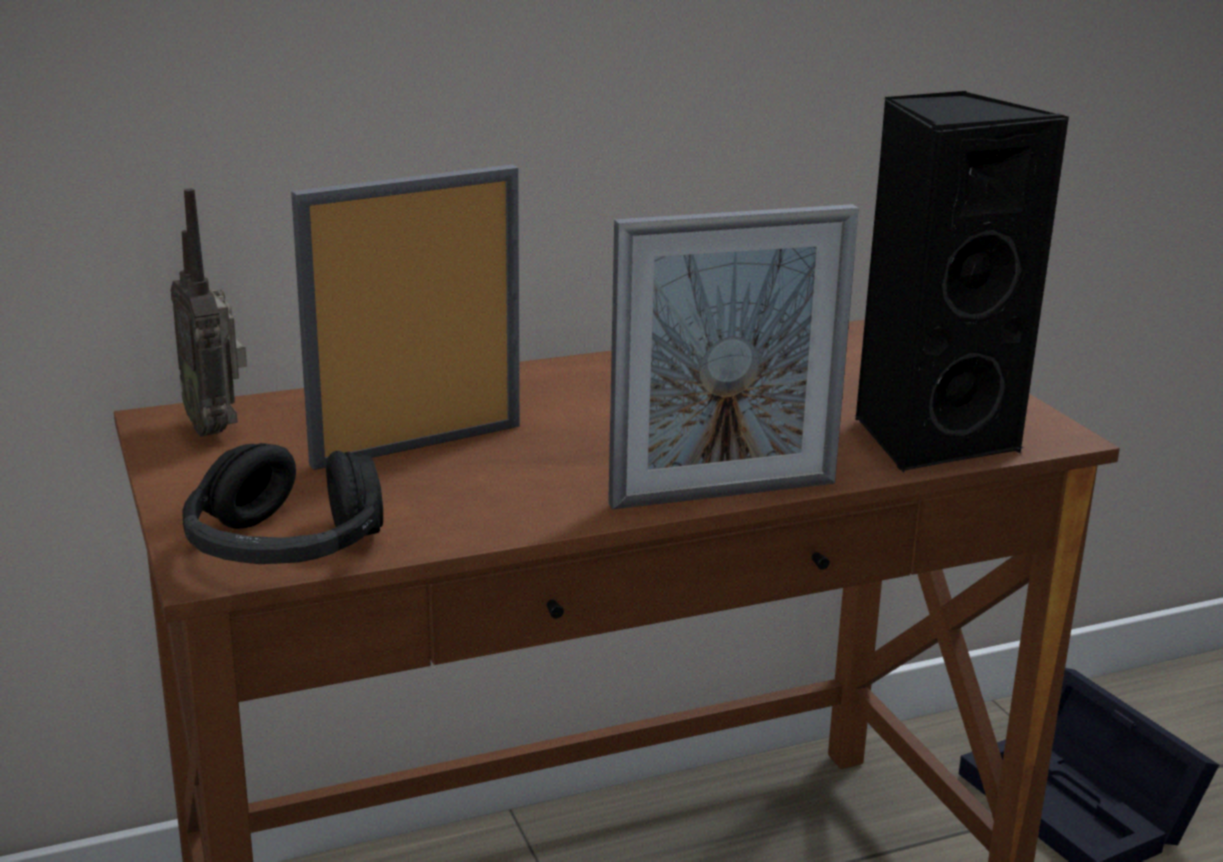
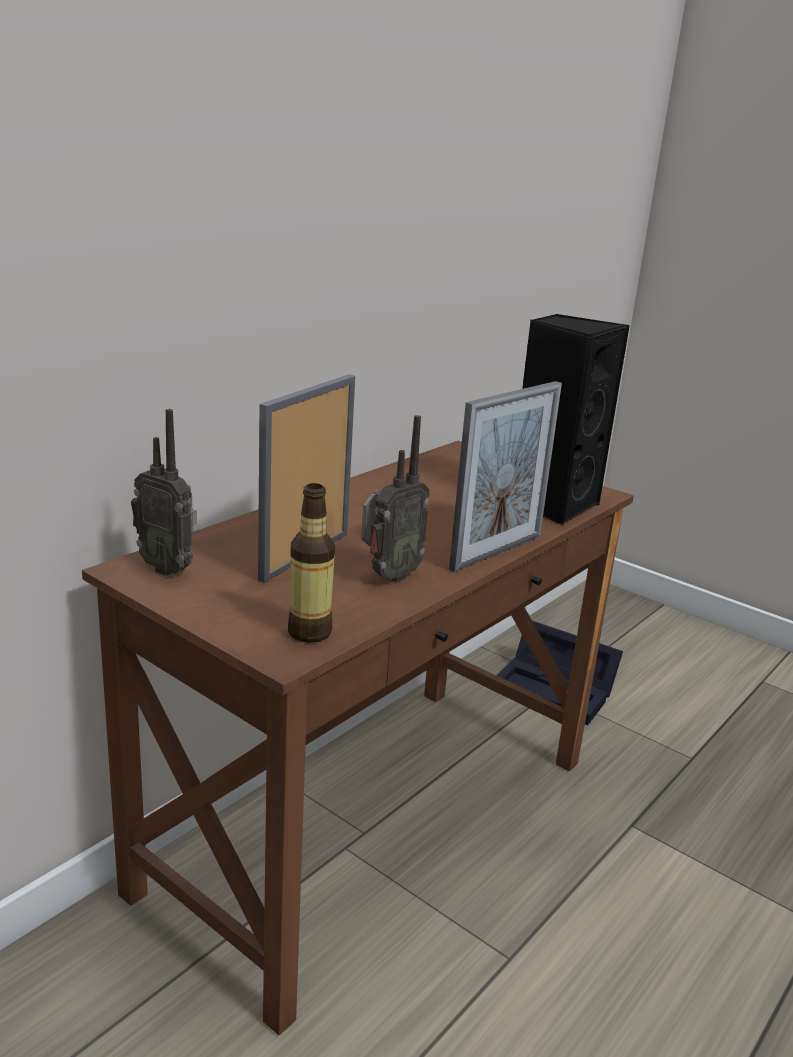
camera: 30 degrees left, 0 degrees up
(284, 547) = (309, 632): black headphones -> bottle
(500, 495) = (388, 576): none -> radio

